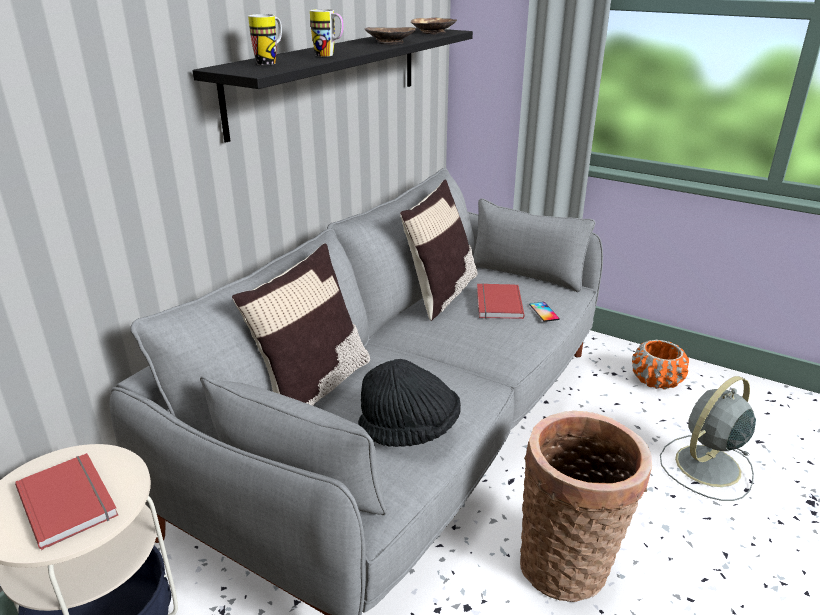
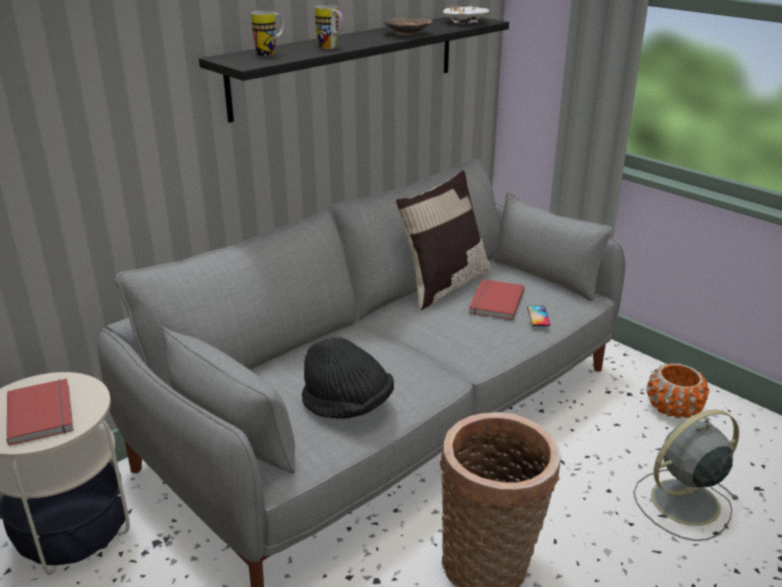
camera: 15 degrees right, 0 degrees up
(312, 388) = (282, 356): pillow -> none
(433, 32) = (466, 22): brown bowl -> white bowl

